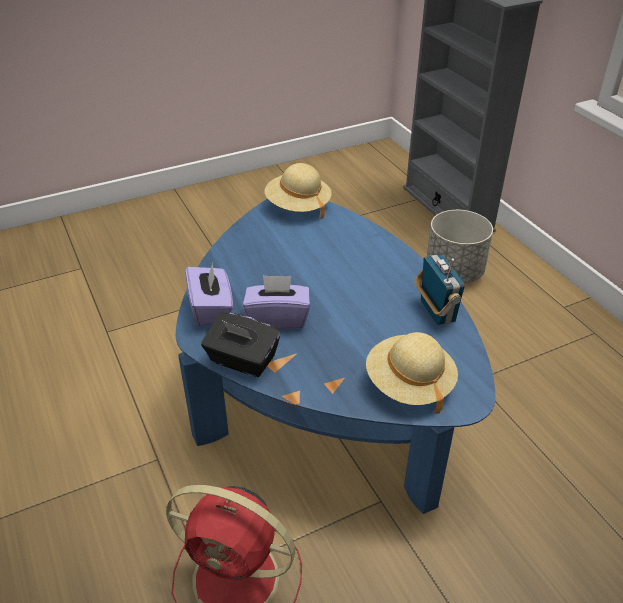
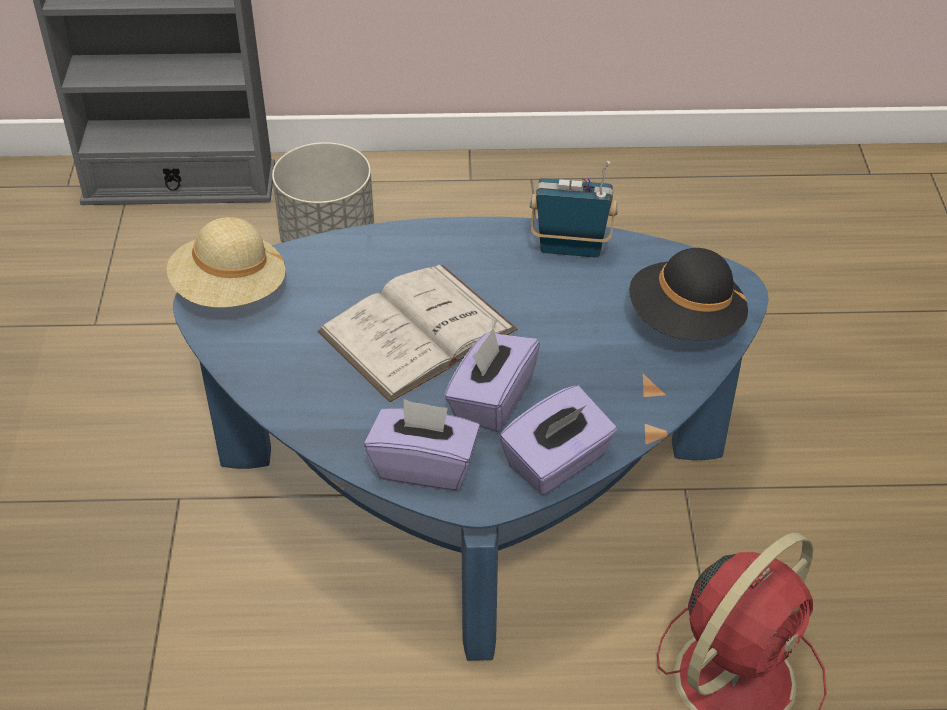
camera: 65 degrees left, 5 degrees up
(242, 360) = (557, 463): black tissue box -> purple tissue box
(314, 274) = (417, 331): none -> white book
(409, 384) = (685, 322): beige hat -> black hat

